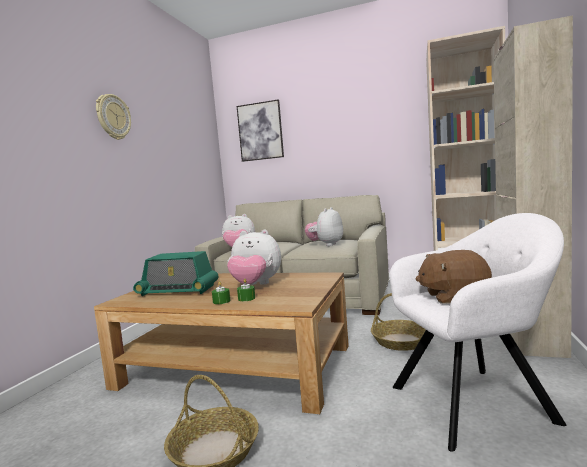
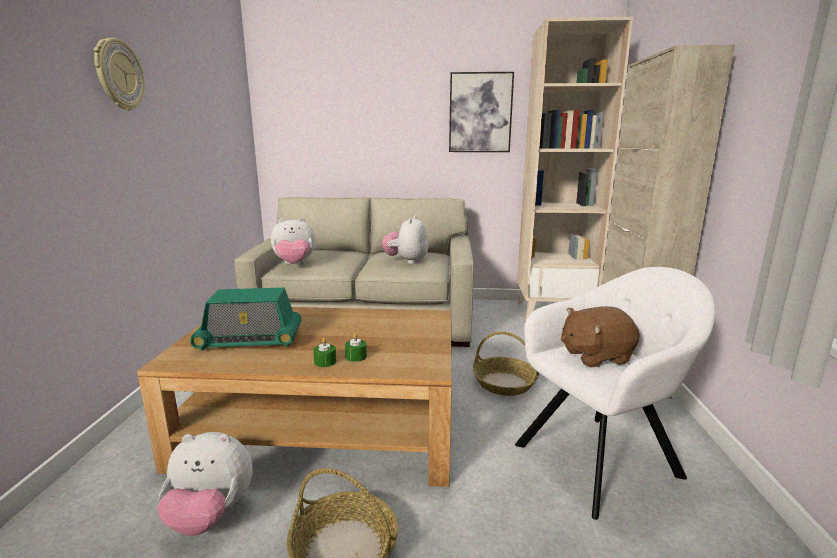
camera: 15 degrees left, 10 degrees up
(255, 285) = (354, 332): plush toy -> plush toy (211, 515)
(260, 131) = (313, 99): picture -> picture (480, 113)

